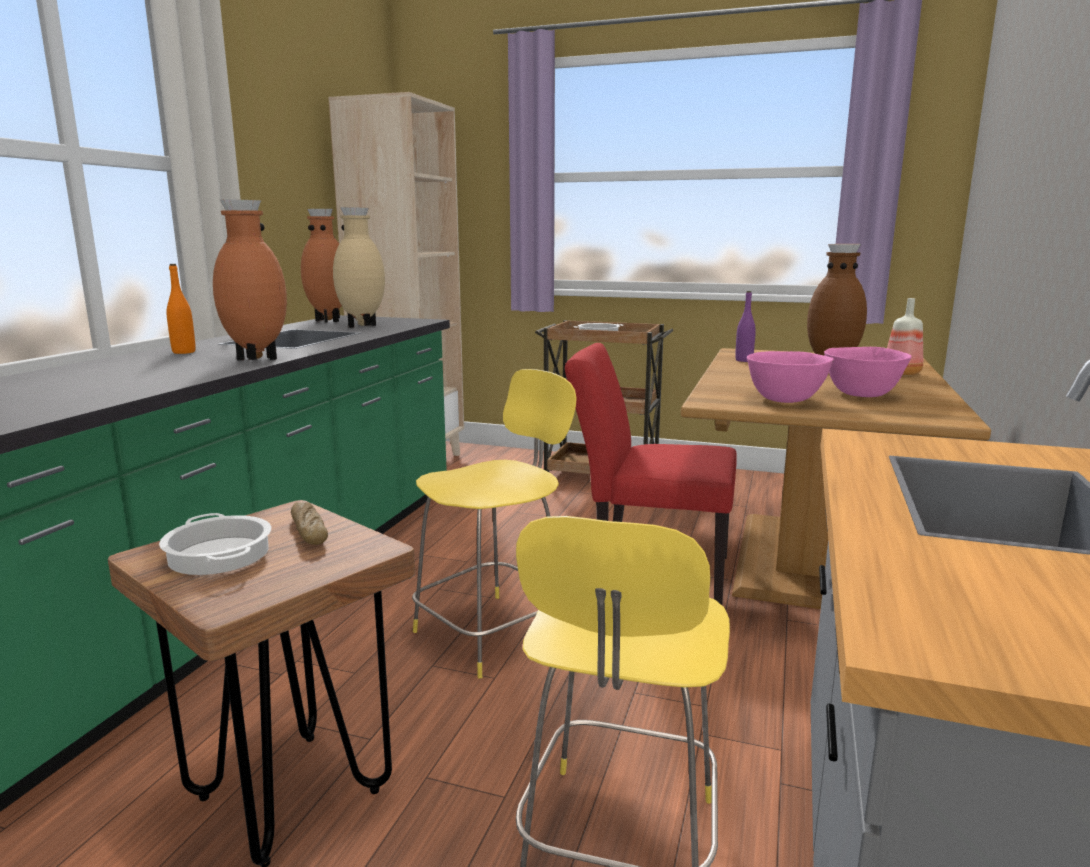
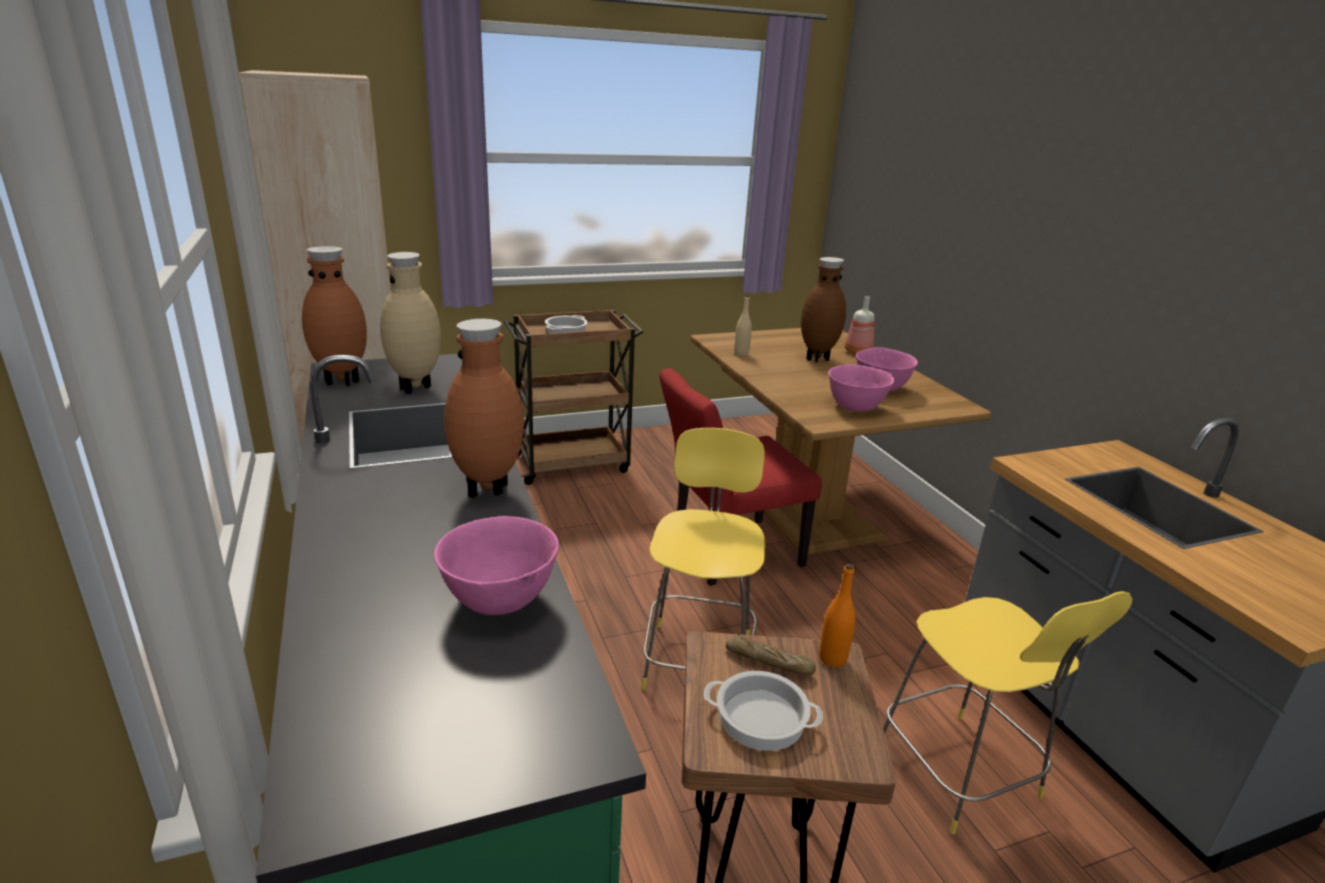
camera: 40 degrees left, 10 degrees up
(107, 390) = (500, 600): none -> pink bowl
(184, 352) = (363, 498): orange bottle -> orange bottle (832, 659)
(744, 360) = (741, 353): purple bottle -> beige bottle

